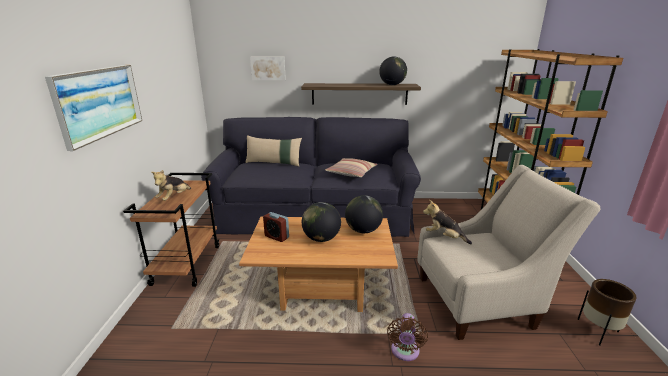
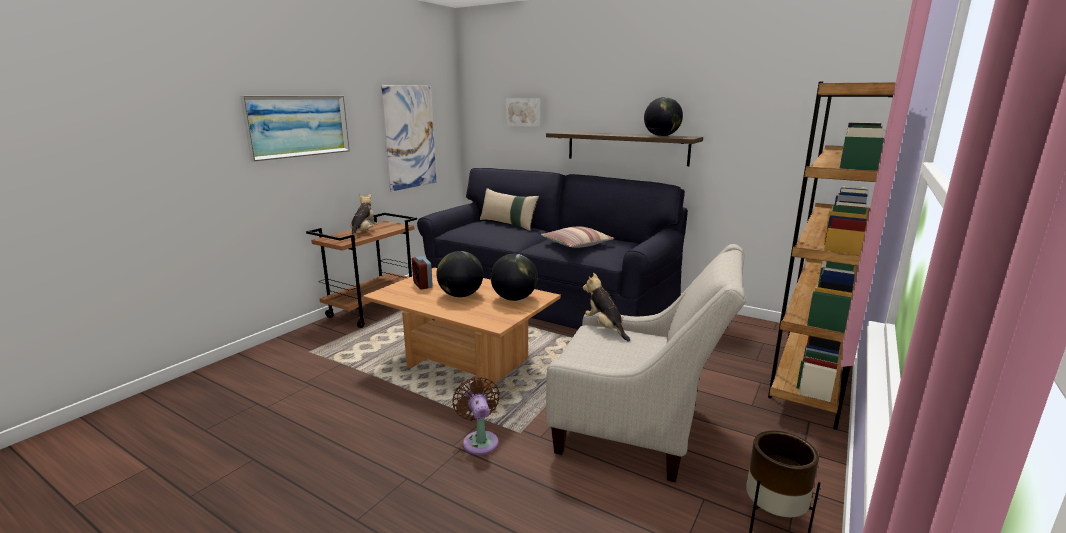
camera: 30 degrees right, 5 degrees down
(174, 198) = (364, 232): plush toy -> plush toy turned 135 degrees clockwise
(175, 98) = (410, 137): none -> picture
(404, 352) = (480, 440): brown fan -> brown fan turned 120 degrees clockwise

